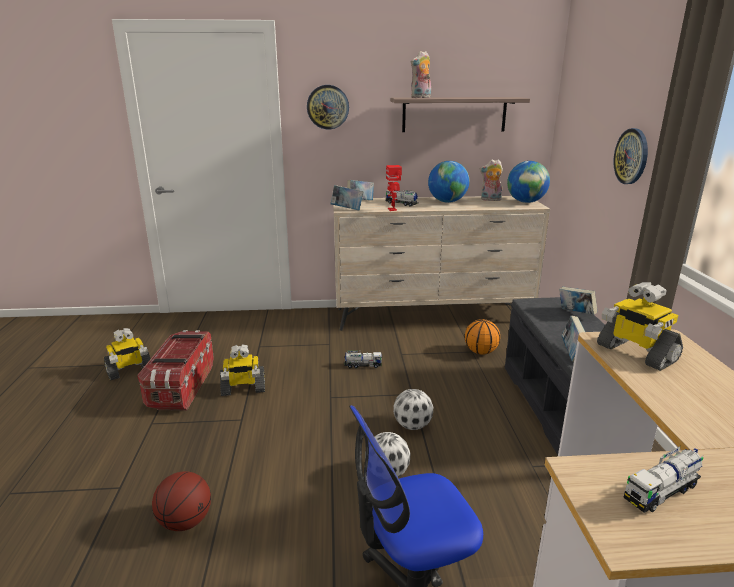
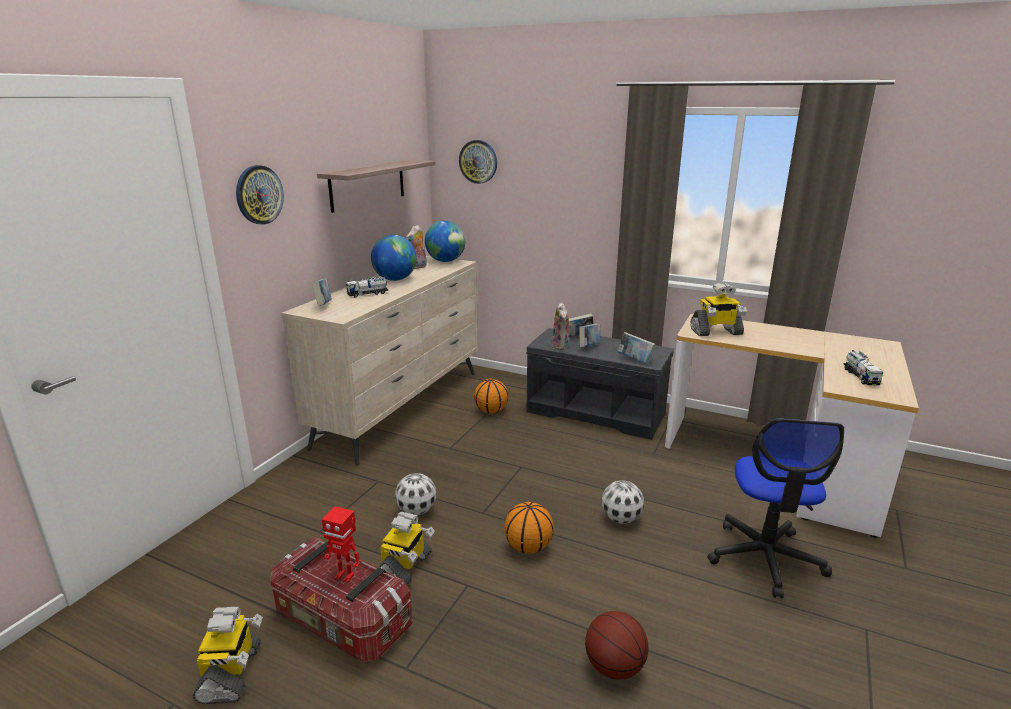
camera: 60 degrees left, 0 degrees up
(305, 432) = (528, 546): none -> basketball
(347, 210) = (345, 317): book -> book (589, 347)
(363, 365) = (446, 475): toy truck -> none
(392, 209) = (382, 301): toy robot -> toy robot (345, 576)
(412, 425) = (567, 483): football -> football (416, 511)
(421, 97) = (356, 170): plush toy -> plush toy (561, 346)
(631, 156) = (570, 203): wall clock -> wall clock (478, 161)

